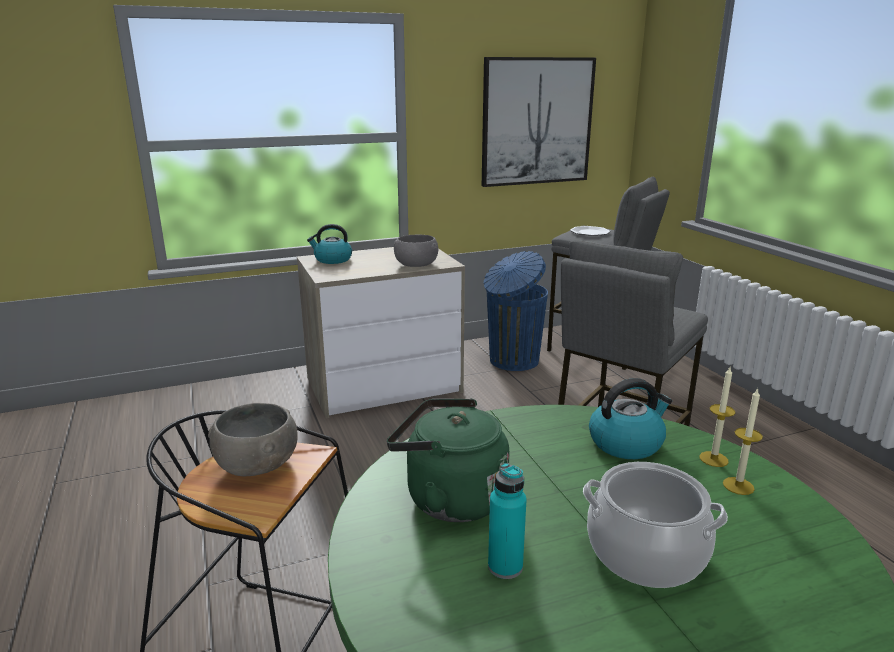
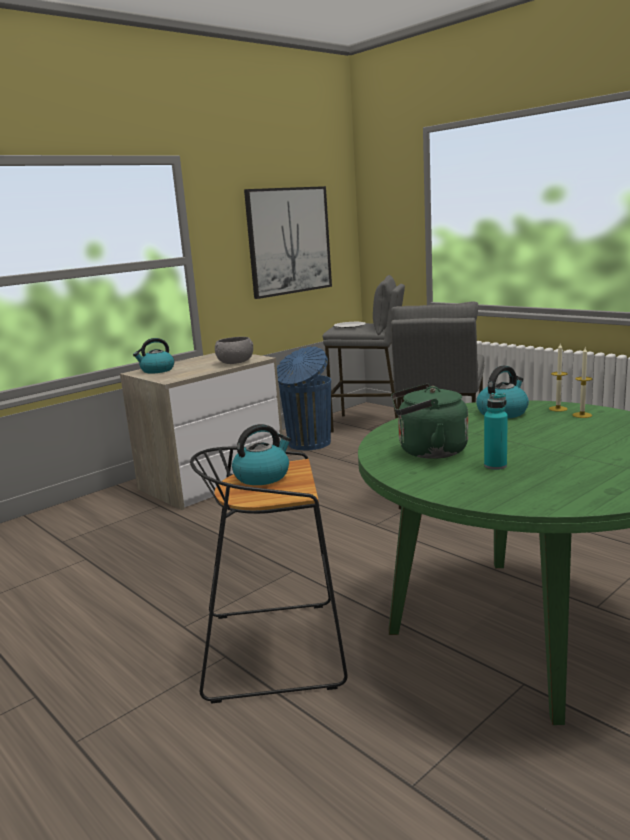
camera: 20 degrees left, 5 degrees down
(256, 464) = (262, 476): grey bowl -> kettle
(645, 553) = (562, 446): cooking pot -> none

